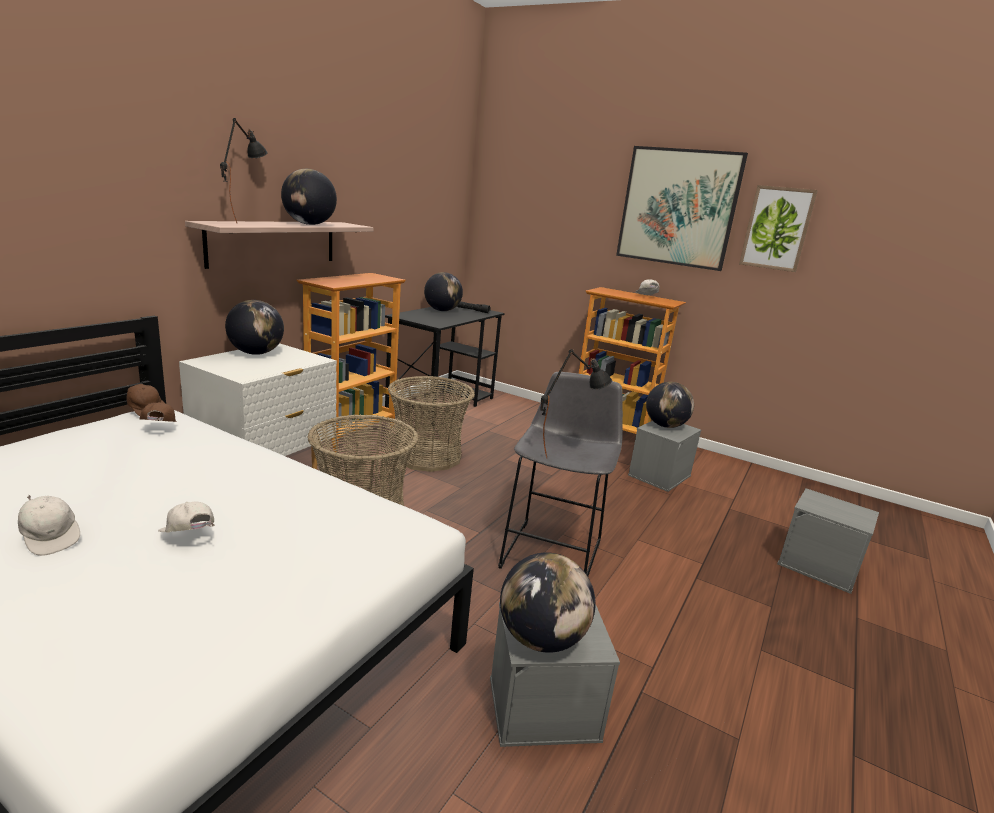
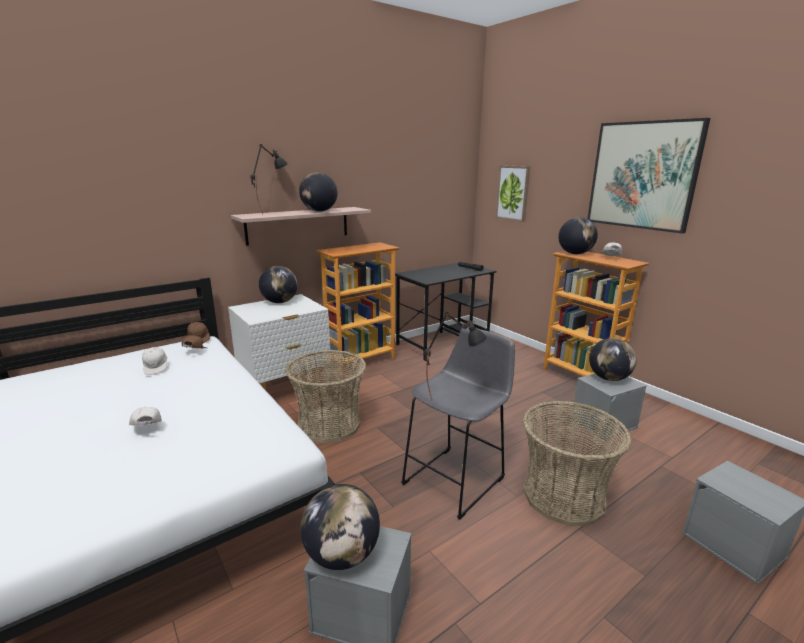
camera: 25 degrees right, 0 degrees up
(51, 538) = (81, 418): white cap -> white cap (156, 368)
(427, 456) = (405, 383): basket -> basket (564, 496)
(442, 310) = (443, 269): globe -> globe (575, 253)
(777, 228) = (742, 189): picture -> picture (513, 193)

